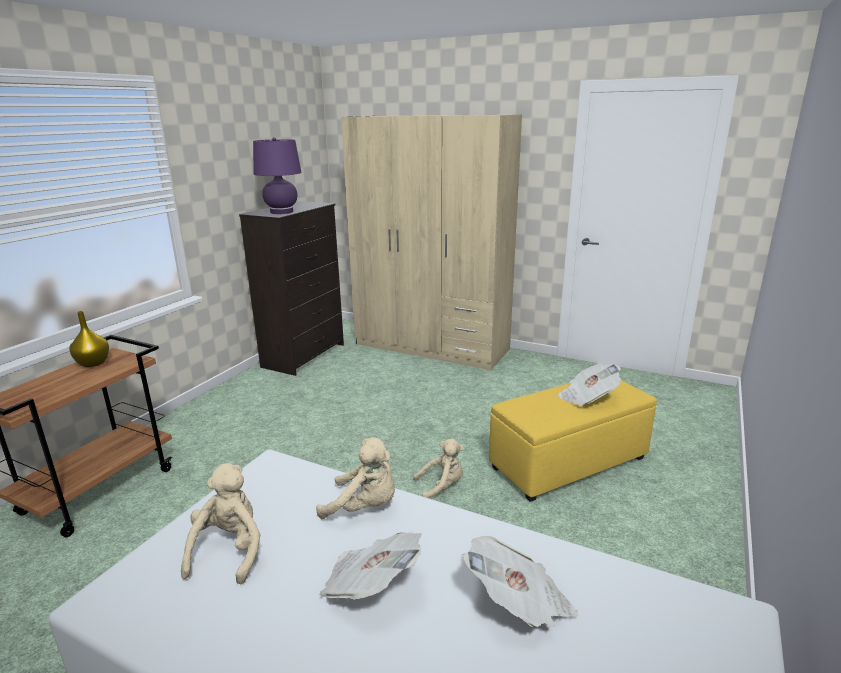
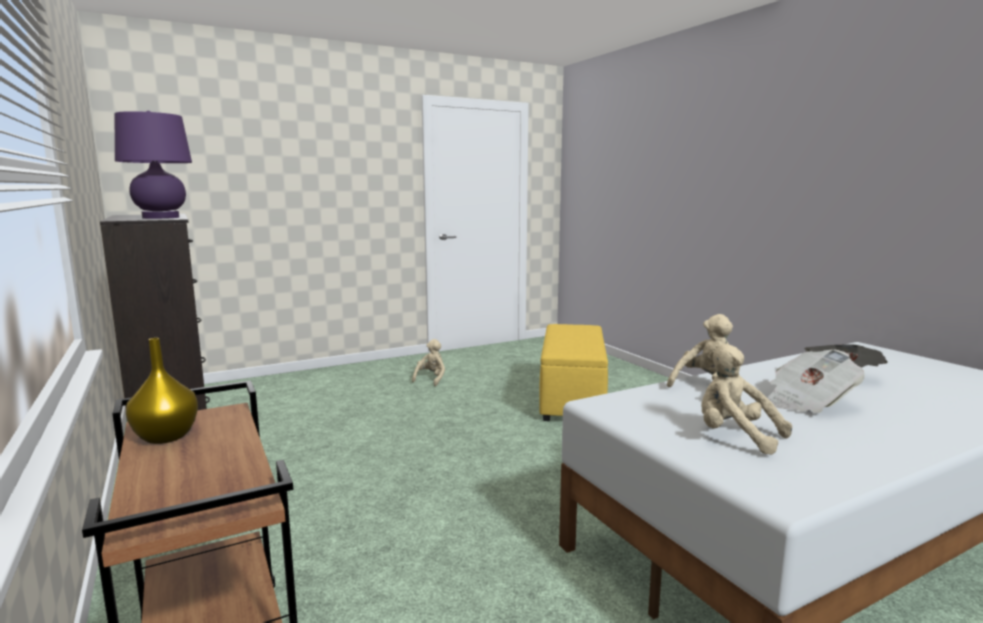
camera: 55 degrees left, 10 degrees down
(431, 347) = (311, 379): beige wardrobe -> none
(442, 486) = (542, 445): beige plush toy -> beige plush toy (431, 379)
(587, 397) = (579, 334): newspaper -> none

